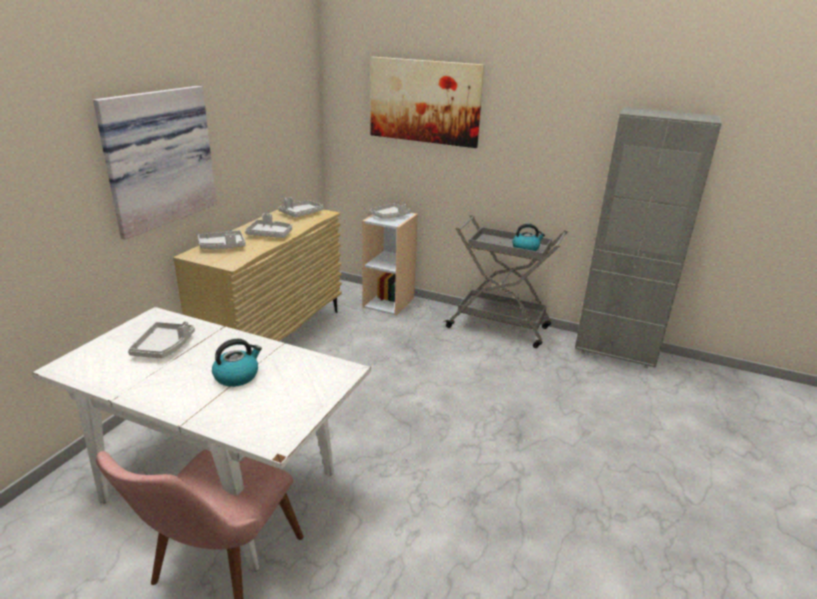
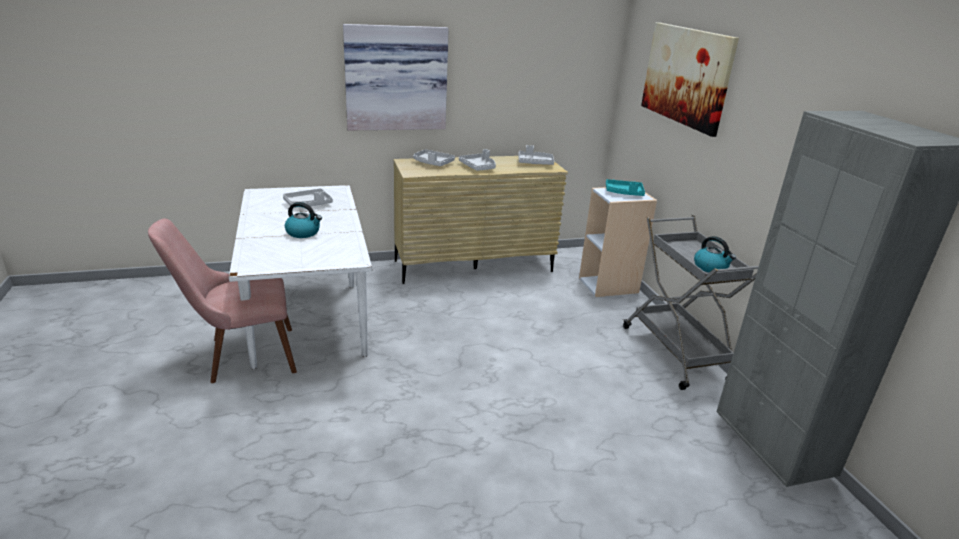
camera: 50 degrees right, 0 degrees up
(390, 216) = (624, 193): grey tray -> turquoise tray

